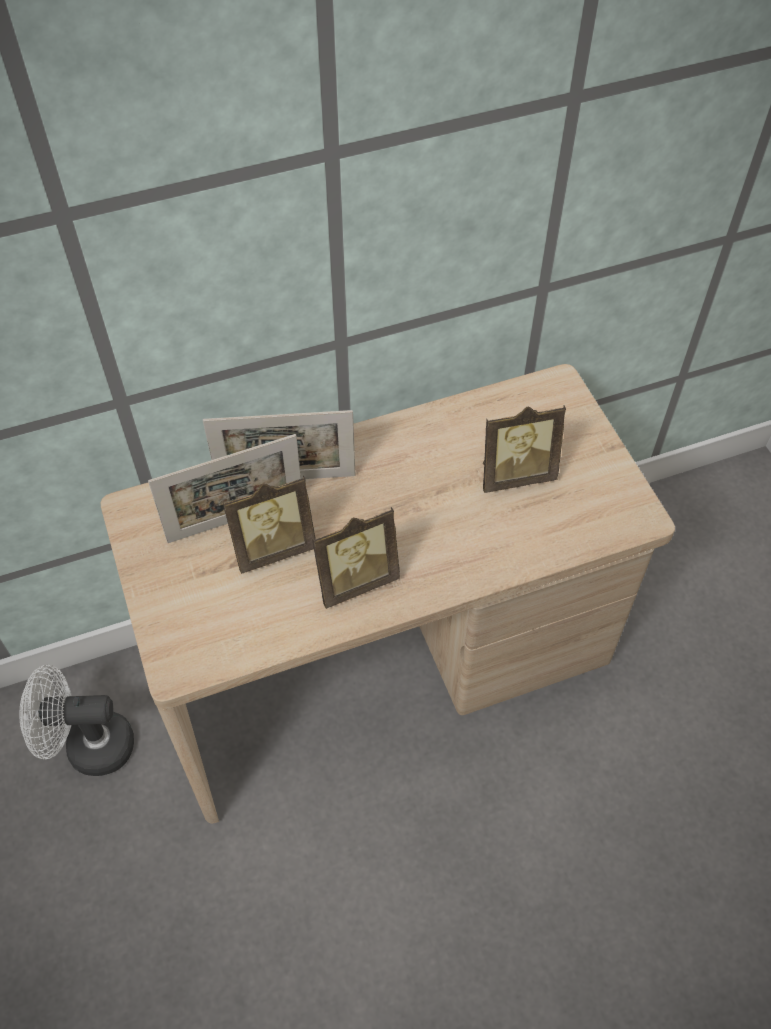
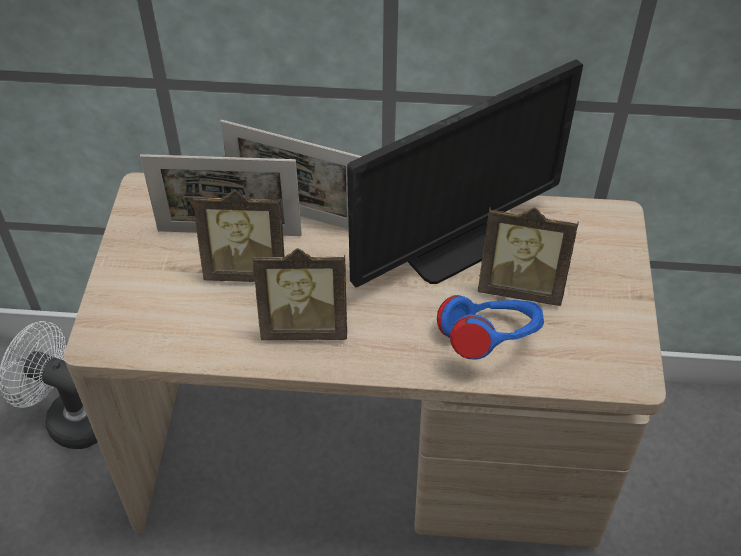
camera: 25 degrees right, 5 degrees down
(438, 458) = (452, 245): none -> monitor
(516, 534) = (489, 343): none -> blue headphones

